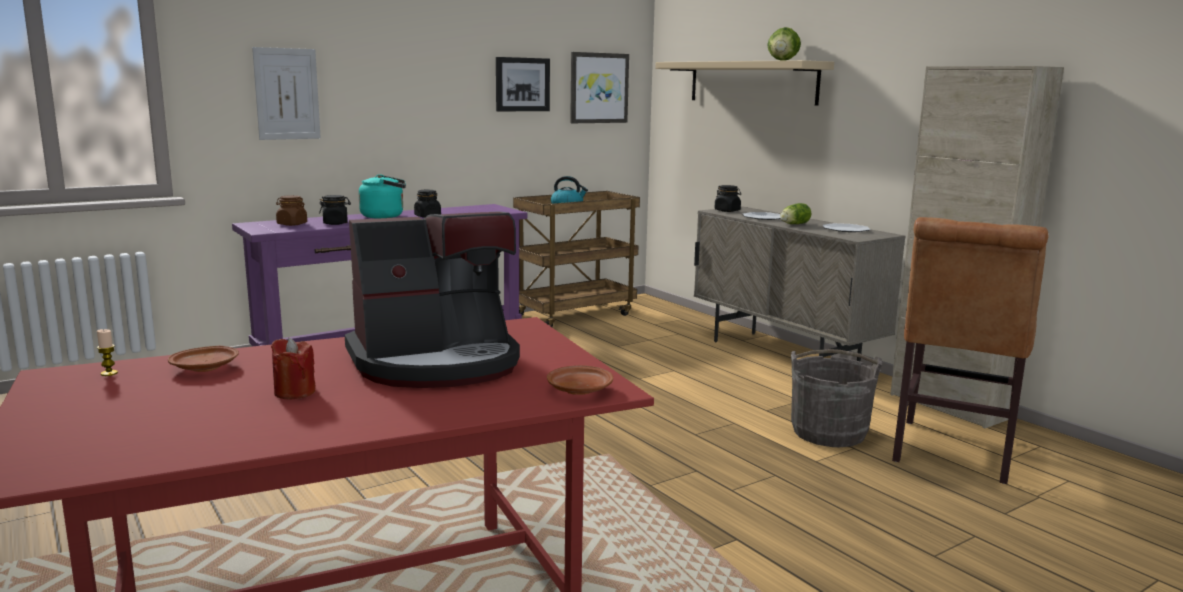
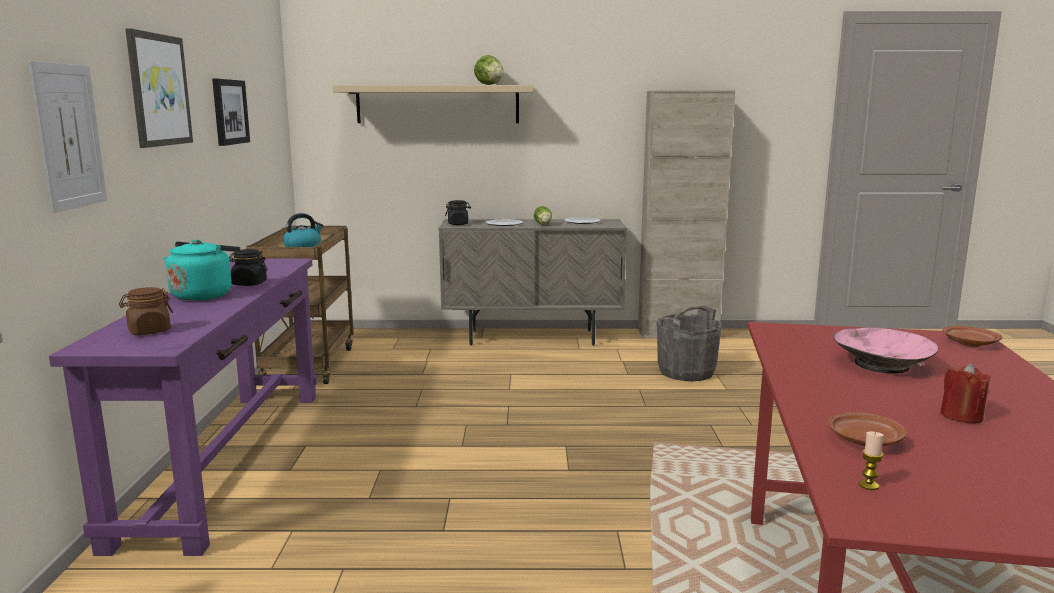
camera: 55 degrees left, 0 degrees up
(335, 223) = (197, 315): black jar -> none
(437, 362) = (881, 365): coffee machine -> pink bowl
(598, 88) = (267, 114): picture -> picture (158, 90)
(952, 454) = (747, 357): brown chair -> none

